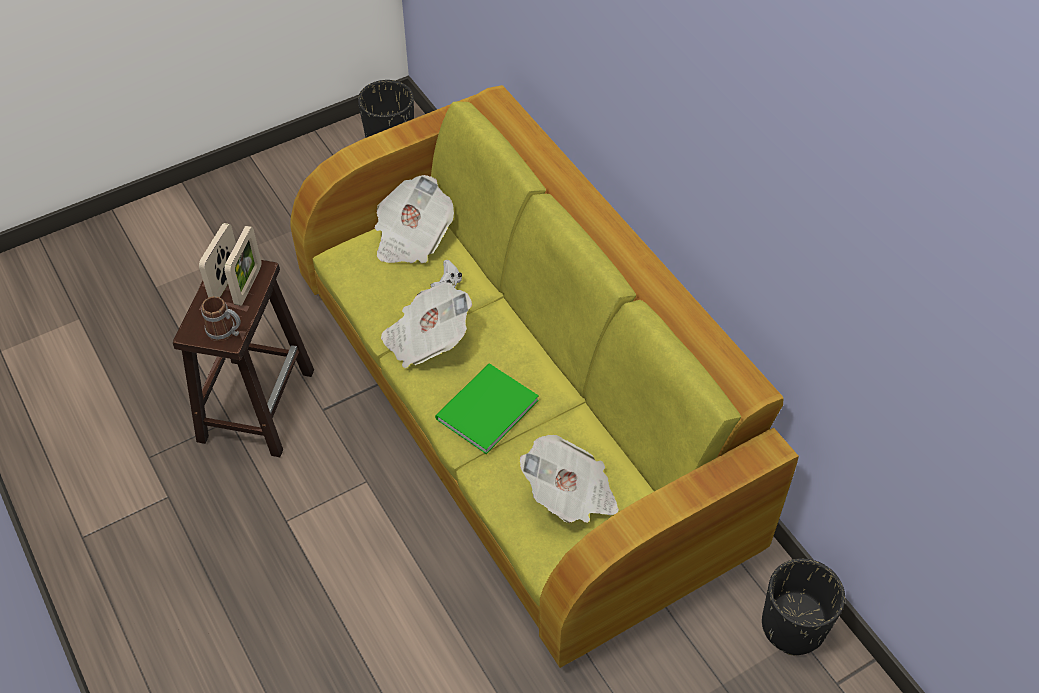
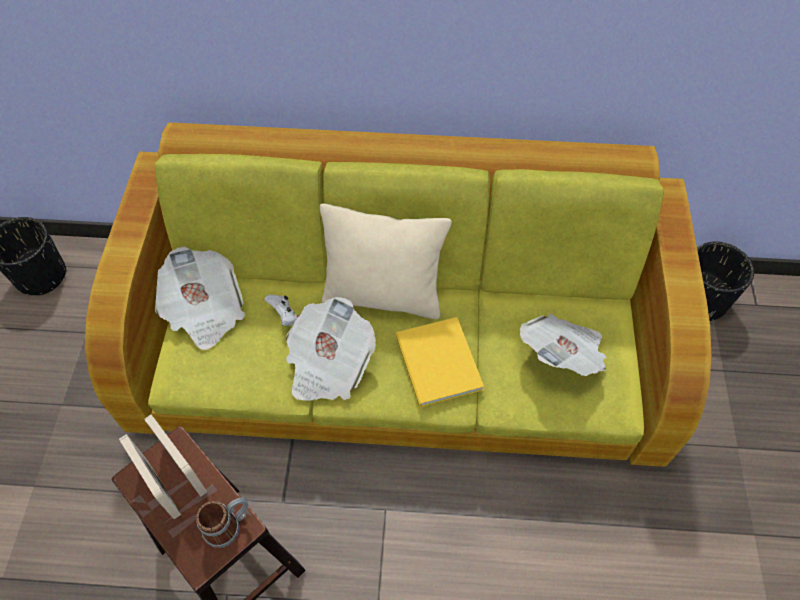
camera: 55 degrees left, 5 degrees up
(483, 410) = (437, 365): green book -> yellow book
(521, 339) = (383, 296): none -> beige pillow

